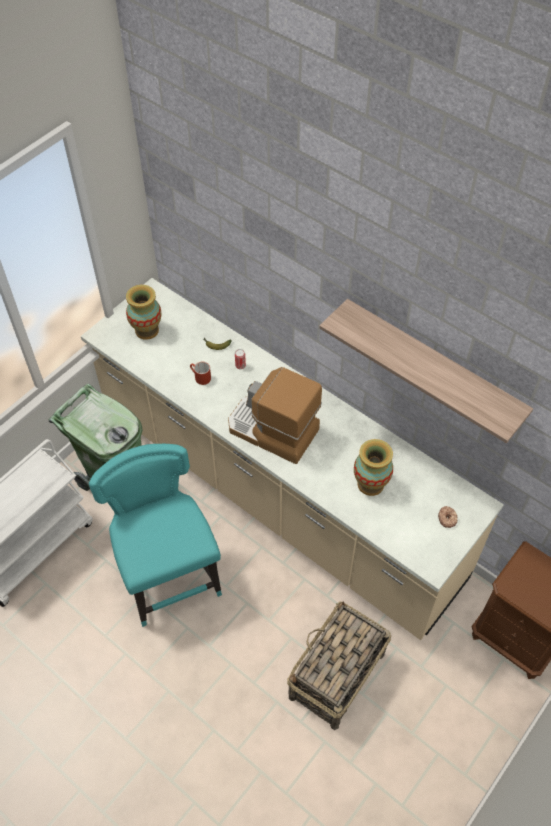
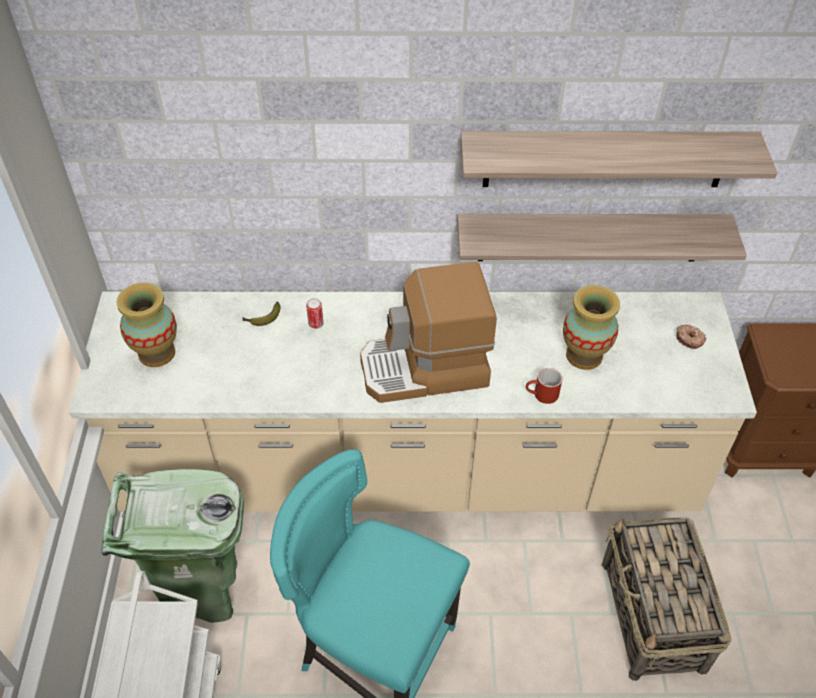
camera: 40 degrees left, 5 degrees down
(200, 377) = (280, 365): red mug -> red mug (541, 395)
(422, 412) = (590, 237): none -> shelf

